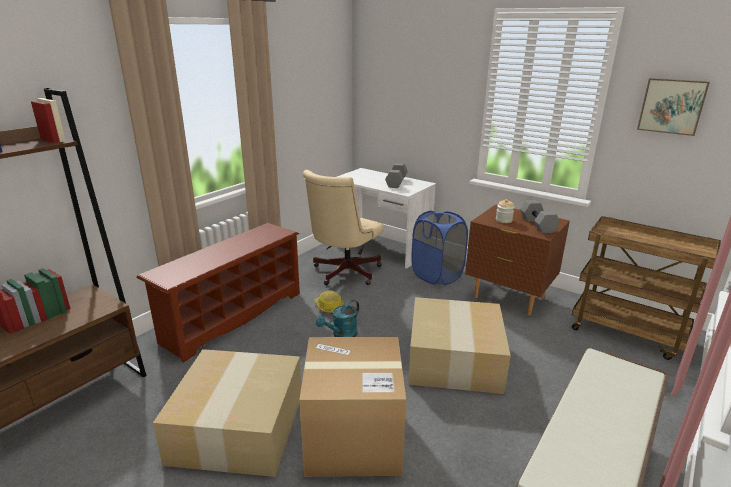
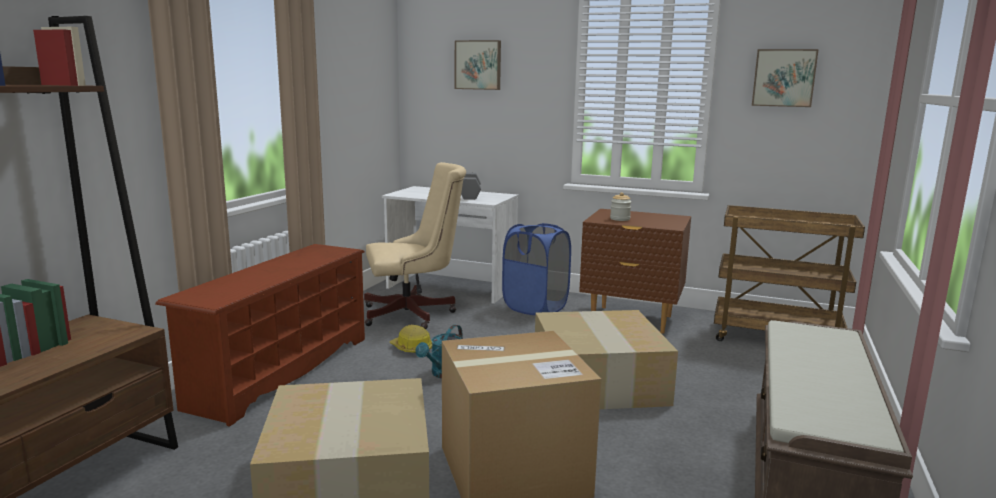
camera: 15 degrees left, 10 degrees down
(343, 273) = (414, 314): beige office chair -> beige office chair turned 120 degrees counterclockwise
(410, 77) = (478, 65): none -> picture
(538, 225) = (661, 221): grey dumbbell -> none

